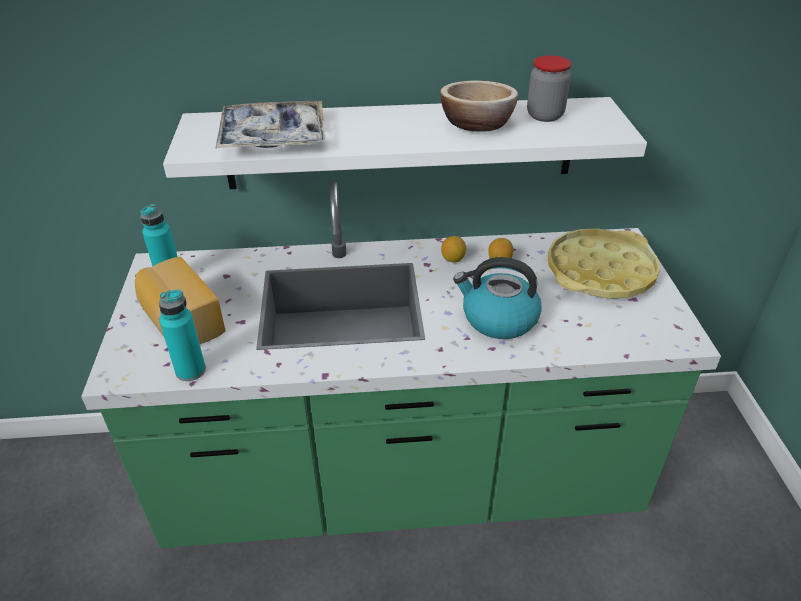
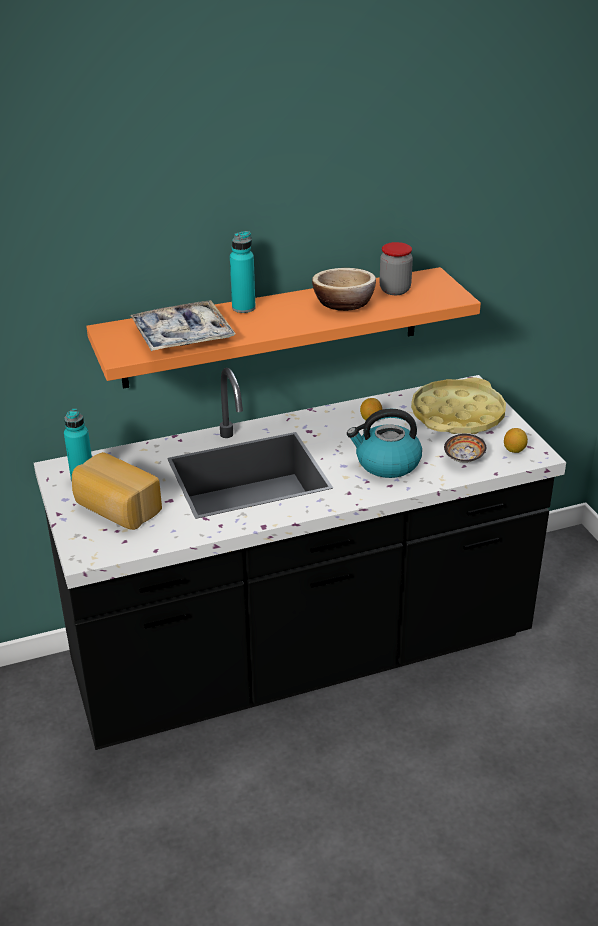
camera: 15 degrees left, 5 degrees down
(190, 371) = (148, 542): turquoise bottle -> turquoise bottle (243, 308)
(400, 143) = (272, 327): white shelf -> orange shelf
(401, 482) = (301, 657): green counter -> black counter
(453, 259) = (330, 424): lemon -> lemon (514, 450)
(592, 328) = (464, 458): none -> bowl

